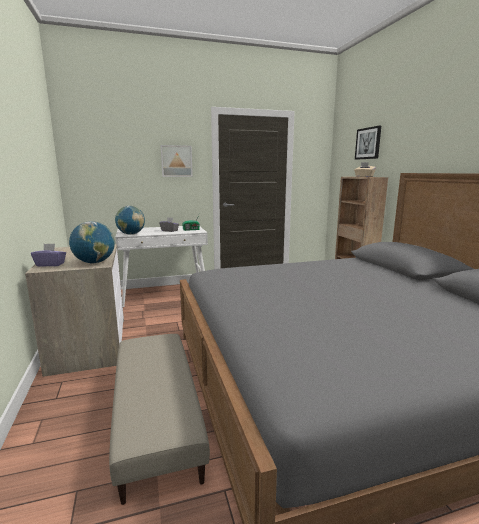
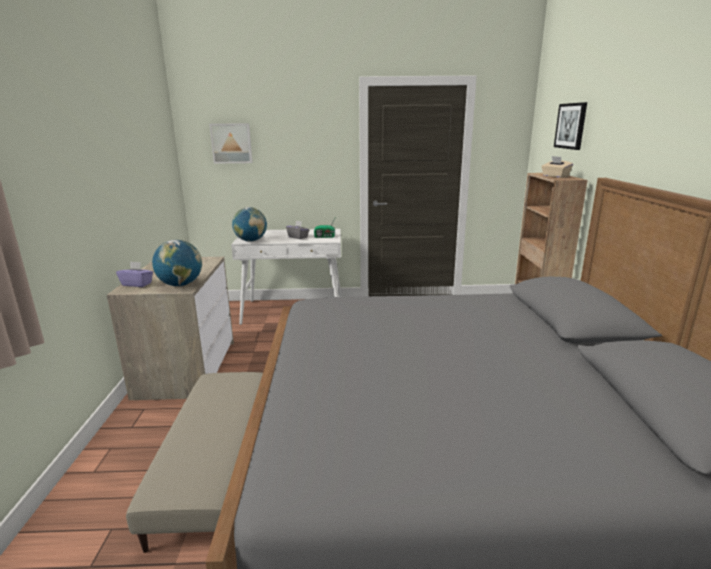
camera: 15 degrees right, 5 degrees up
(176, 161) = (314, 148): picture -> picture (231, 143)

